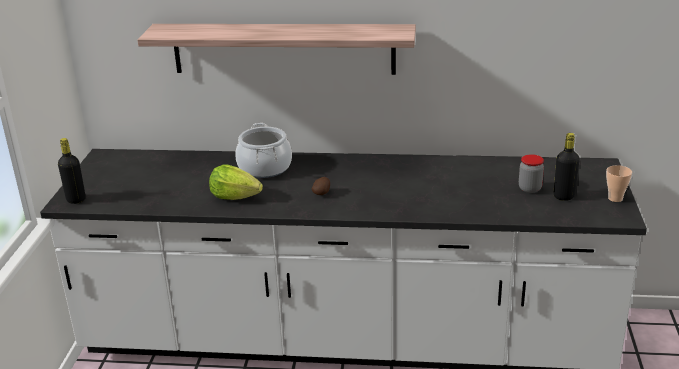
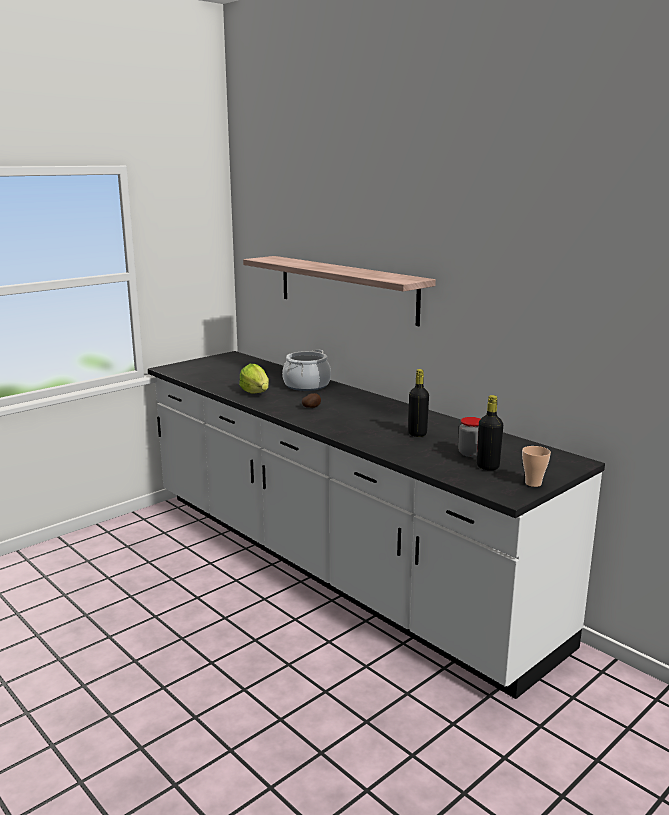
camera: 40 degrees right, 10 degrees down
(76, 199) = (174, 368): black bottle -> black bottle (417, 434)

